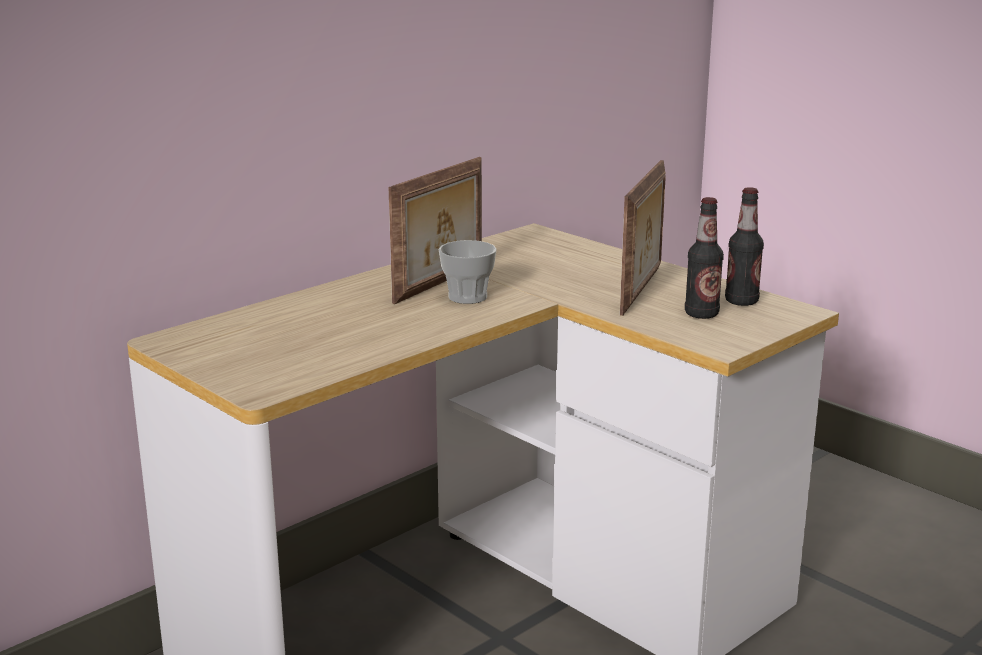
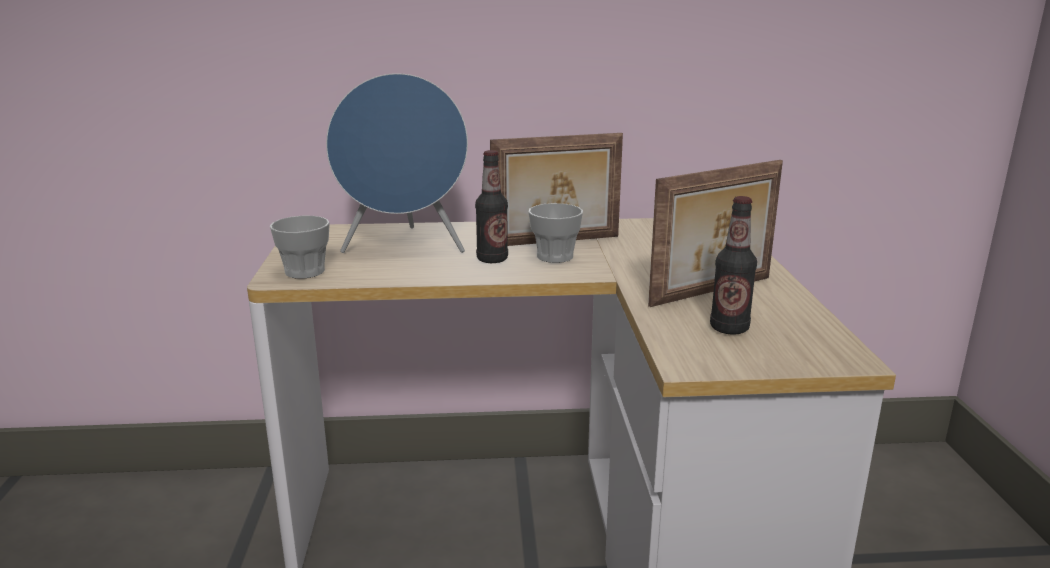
camera: 40 degrees right, 0 degrees up
(269, 377) = (304, 271): none -> cup
(314, 328) = (405, 248): none -> blue speaker
(741, 301) = (797, 329): bottle -> bottle (492, 259)

